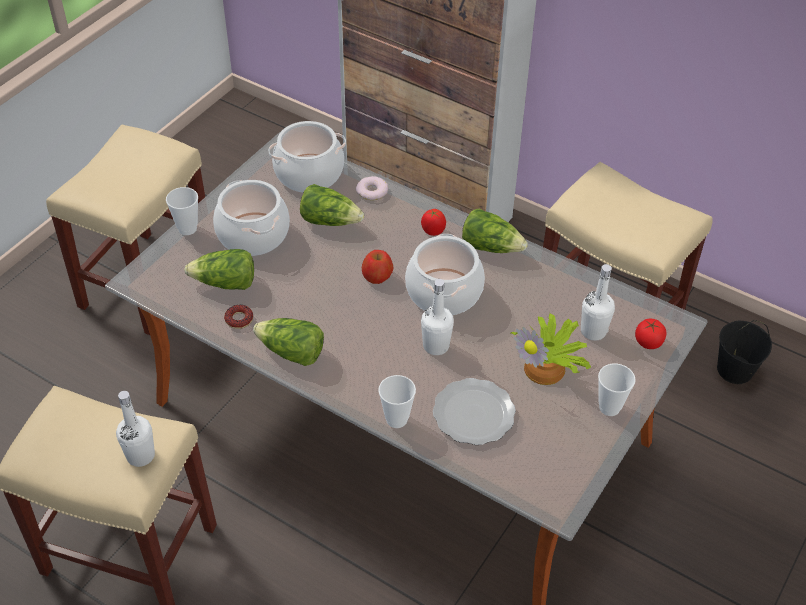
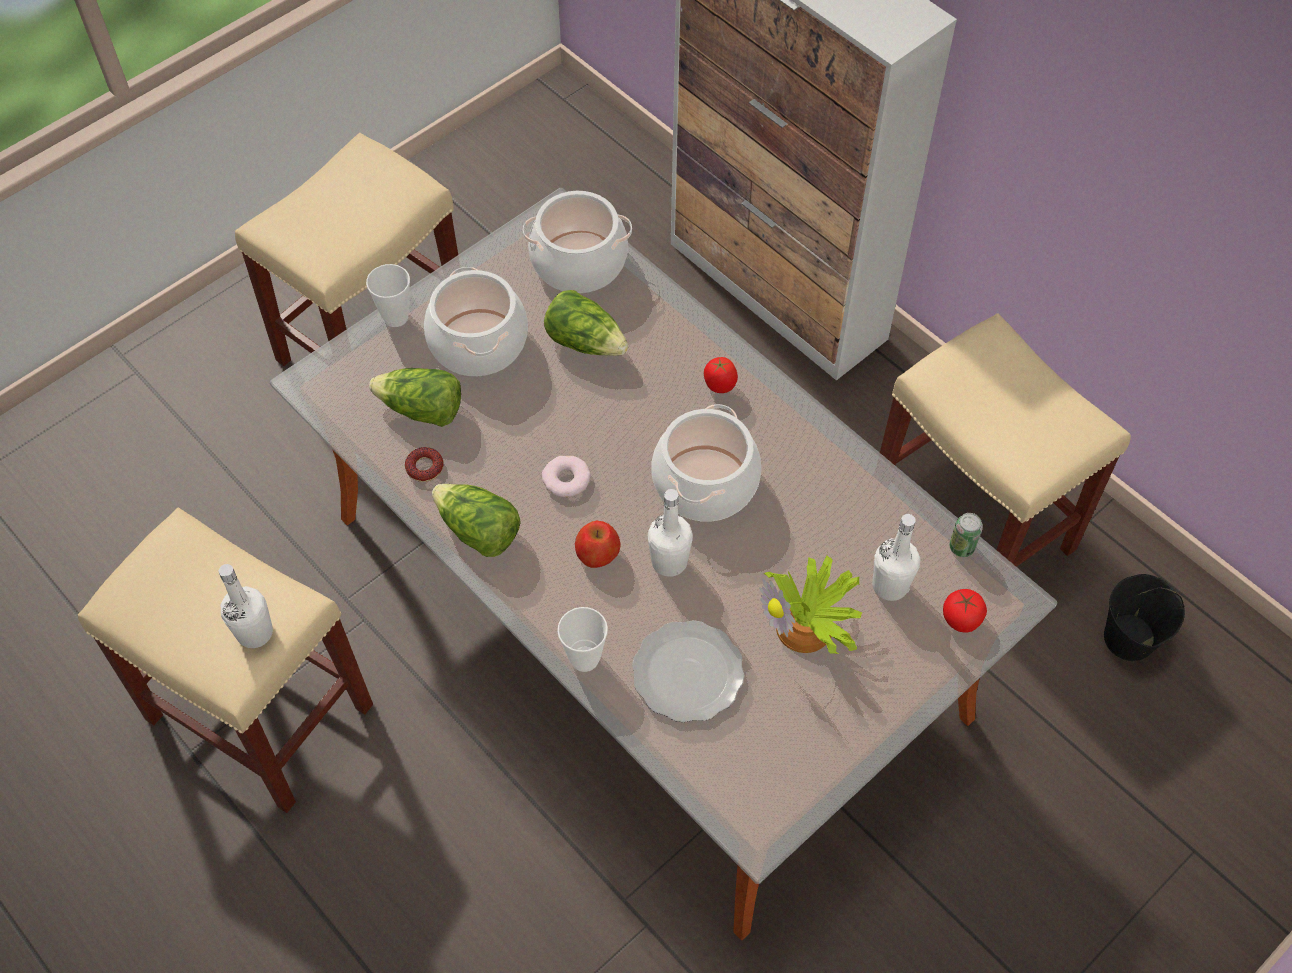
camera: 15 degrees right, 10 degrees up
(372, 191) = (655, 306): donut -> donut (566, 479)
(377, 276) = (623, 439): apple -> apple (597, 553)
(491, 246) = (791, 425): lettuce -> none
(609, 407) = (873, 705): cup -> none
(632, 299) = (961, 547): none -> can

